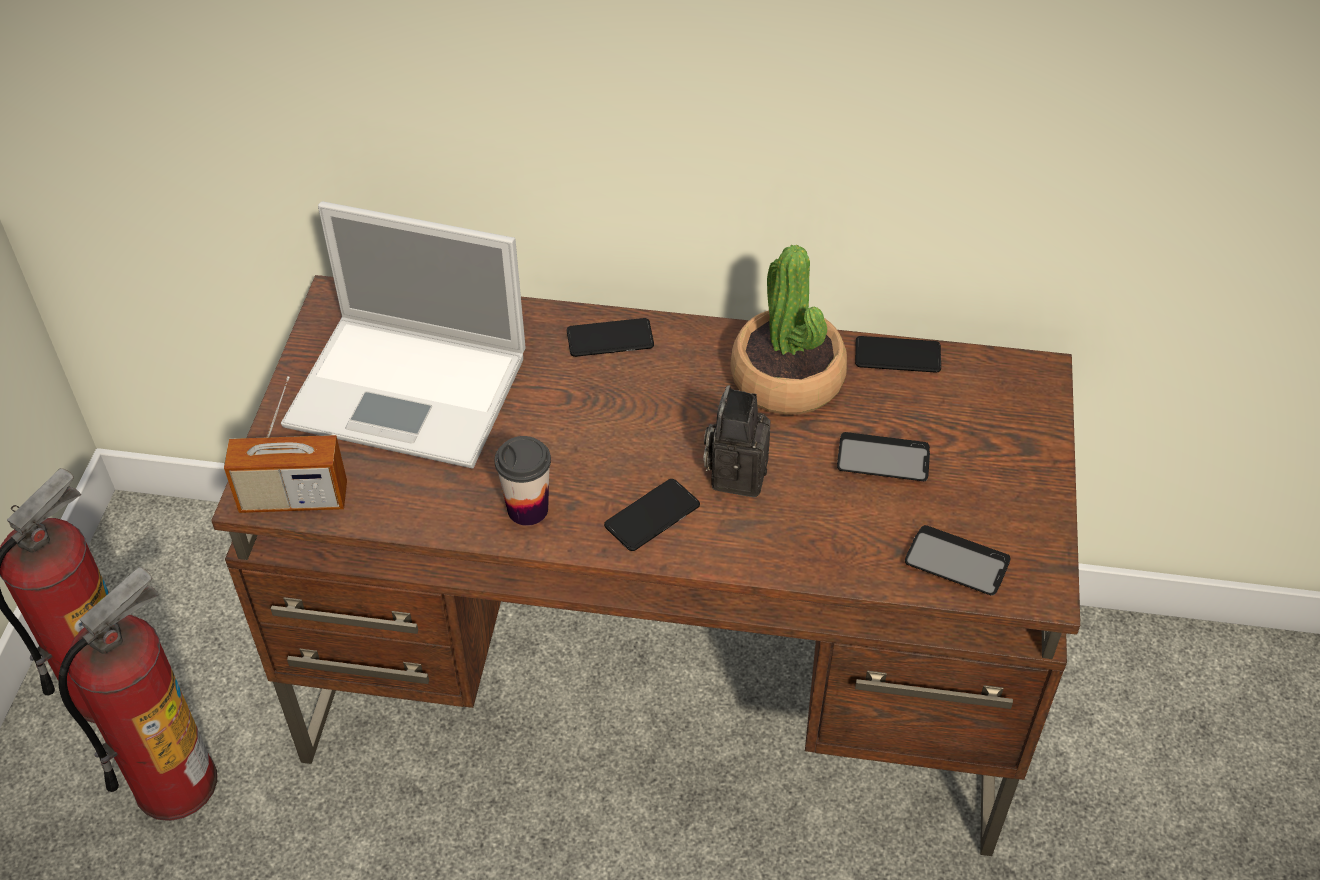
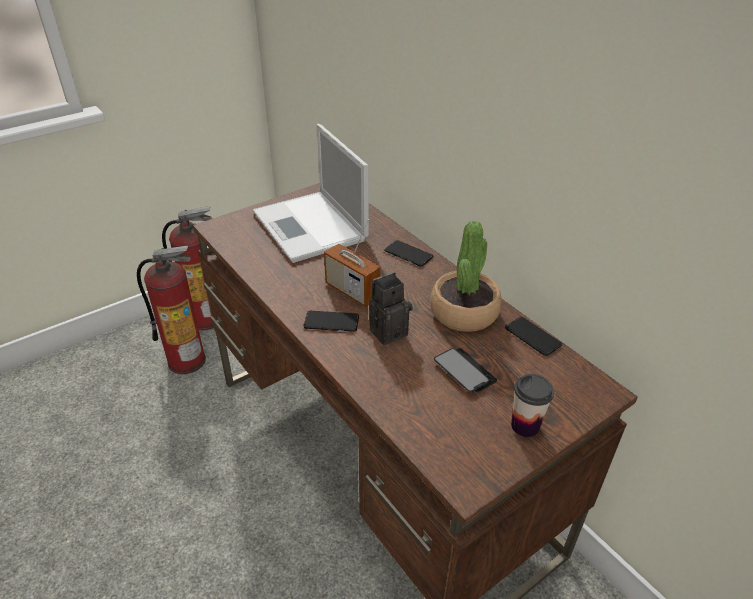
camera: 45 degrees right, 10 degrees down
(293, 498) = (224, 234): radio -> radio (352, 291)
(527, 509) = (290, 288): cup -> cup (525, 426)
(957, 562) = (438, 438): phone -> none

